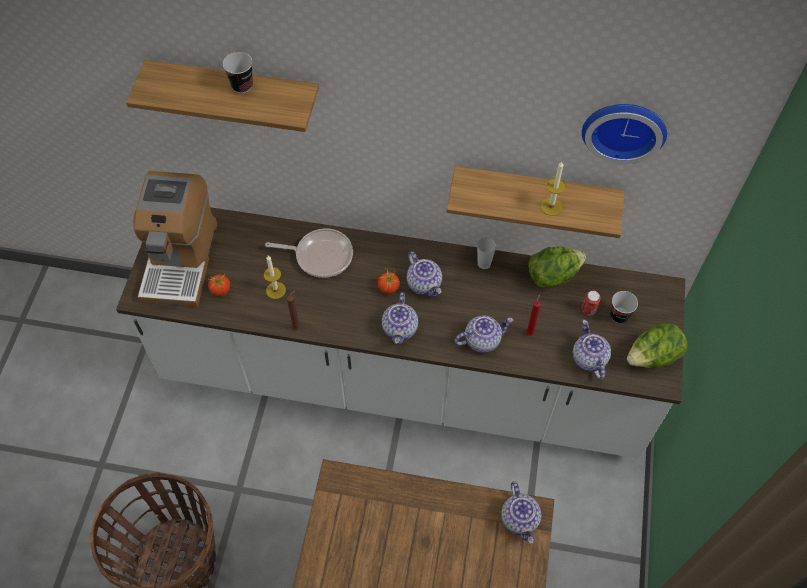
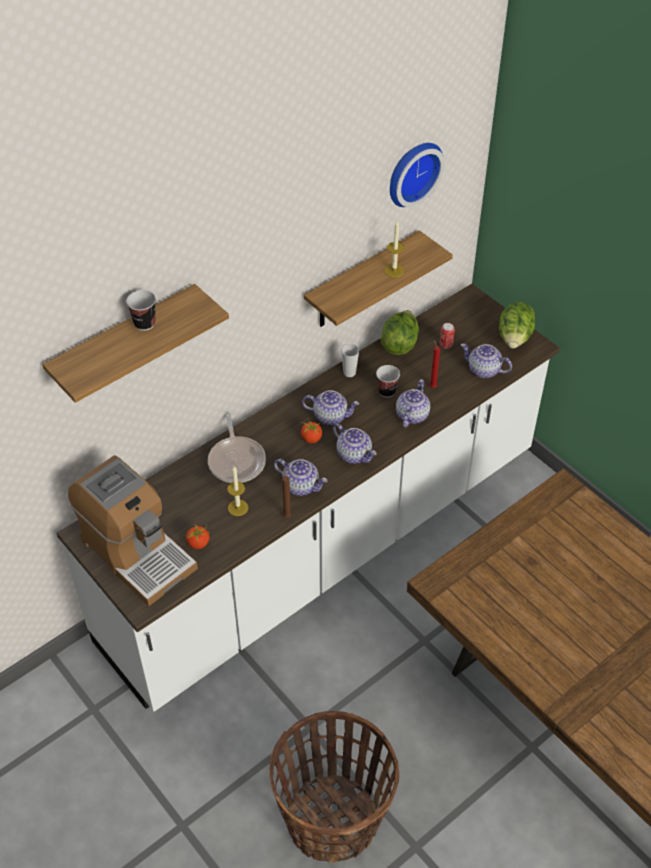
camera: 50 degrees left, 10 degrees down
(320, 255) = (236, 460): frying pan -> frying pan turned 120 degrees clockwise
(520, 519) = (561, 496): teapot -> teapot (301, 485)
(619, 316) = (466, 333): cup -> cup (387, 391)

